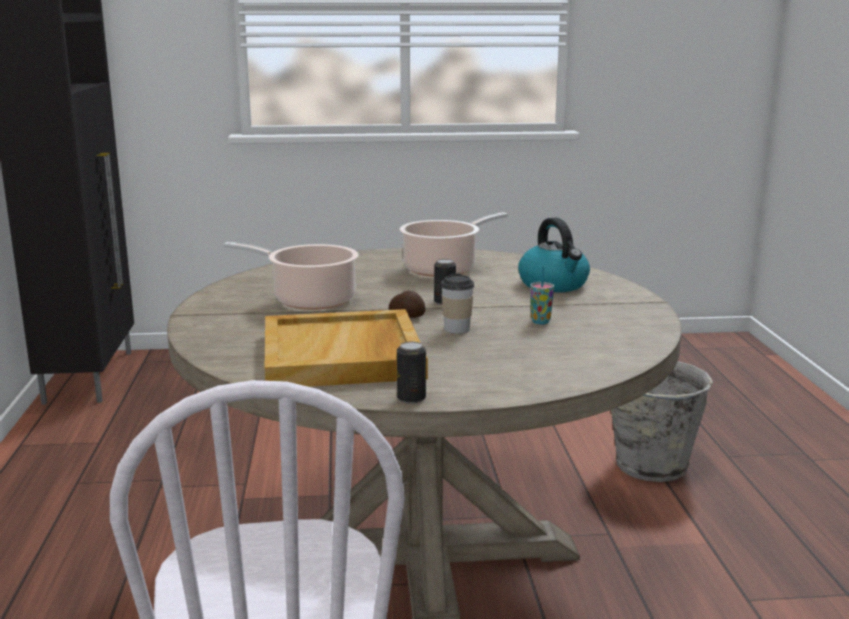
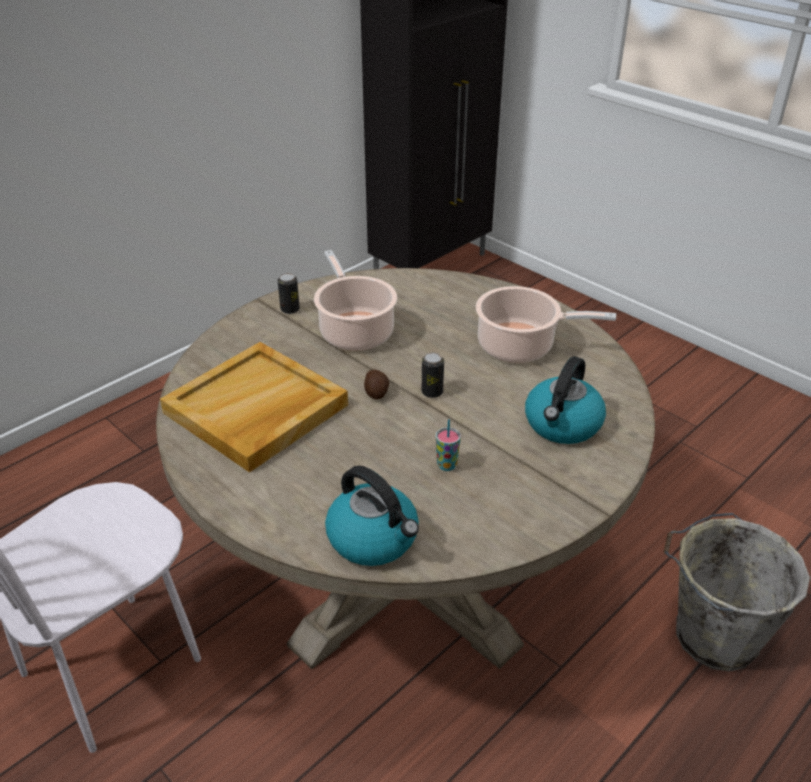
camera: 50 degrees right, 20 degrees up
(411, 398) = (204, 484): can -> can (290, 309)
(457, 329) = (373, 431): cup -> none
(588, 362) = (374, 539): none -> kettle

